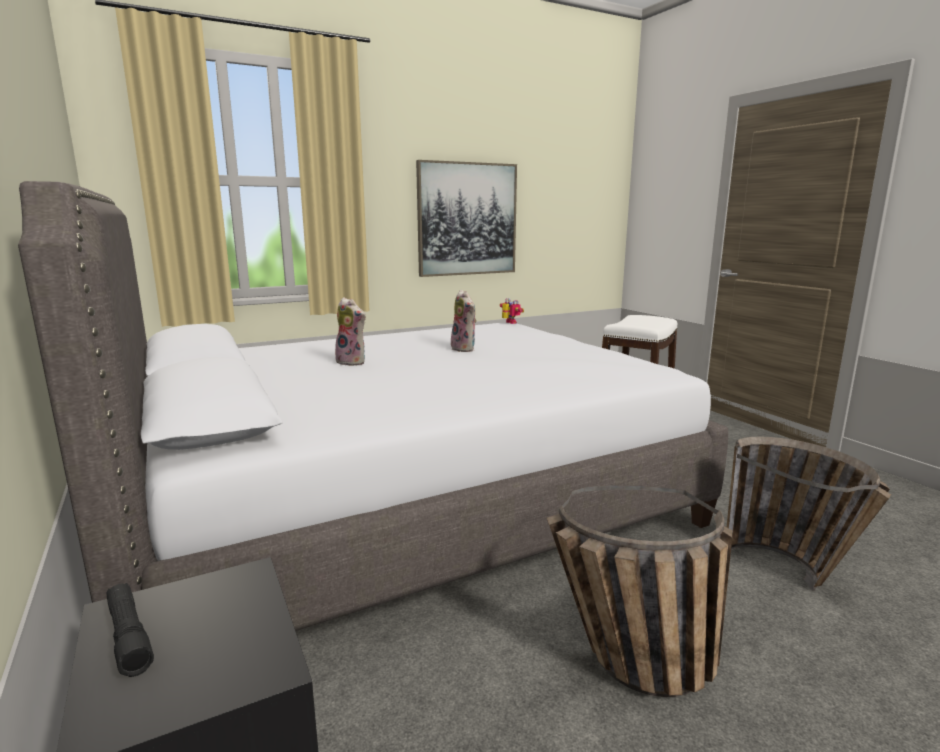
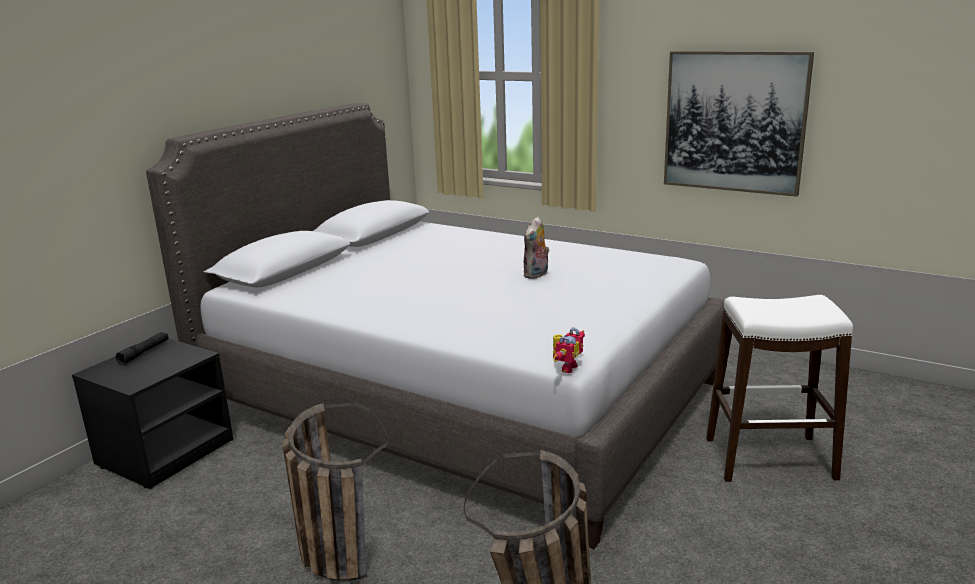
camera: 60 degrees right, 5 degrees up
(353, 362) = (440, 259): plush toy -> none
(509, 322) = (681, 261): toy robot -> toy robot (565, 367)

